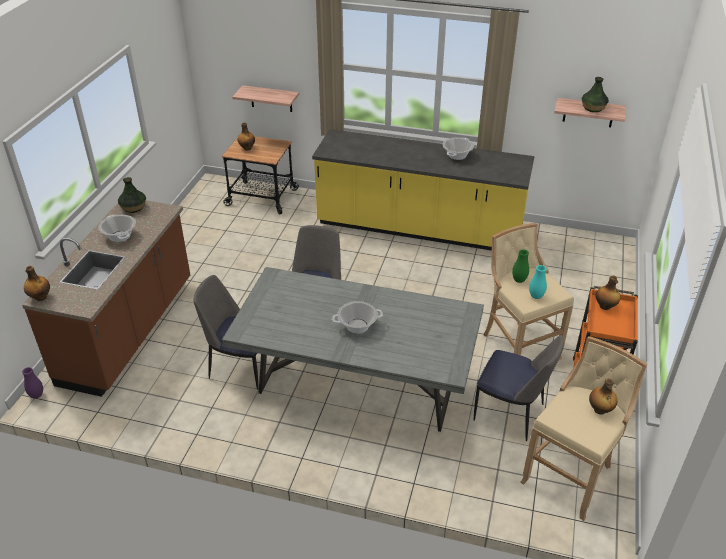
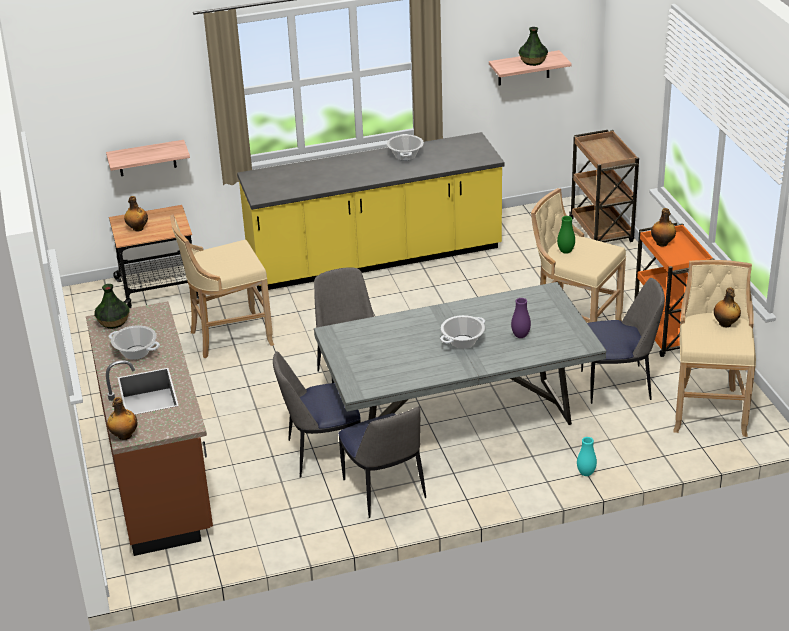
camera: 30 degrees left, 5 degrees down
(37, 395) = (125, 571): purple vase -> purple vase (520, 336)
(252, 419) = (384, 491): none -> chair
(269, 248) = (228, 337): none -> beige stool
(536, 296) = (593, 259): turquoise vase -> turquoise vase (586, 473)
(612, 272) = (601, 231): none -> brown cart

